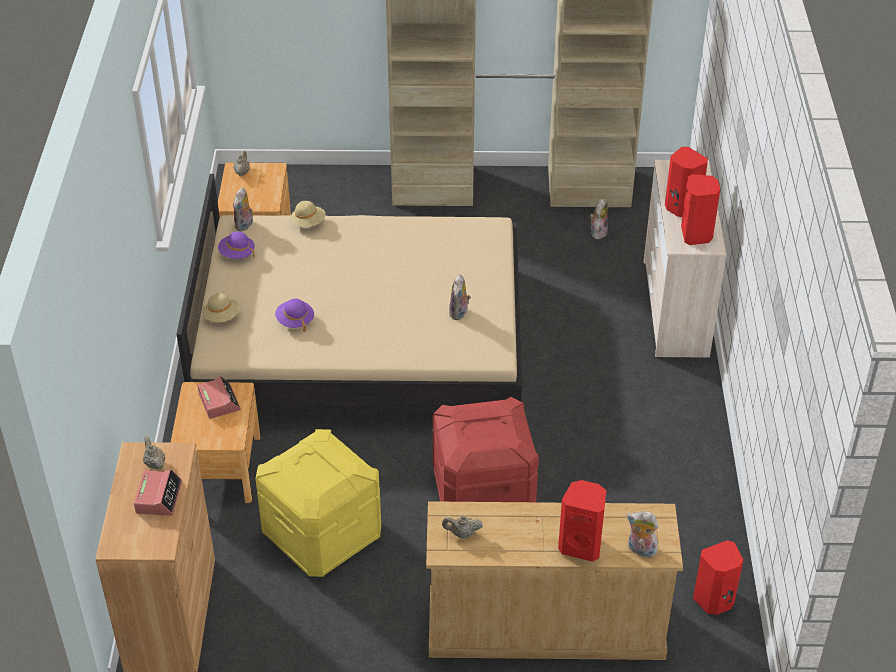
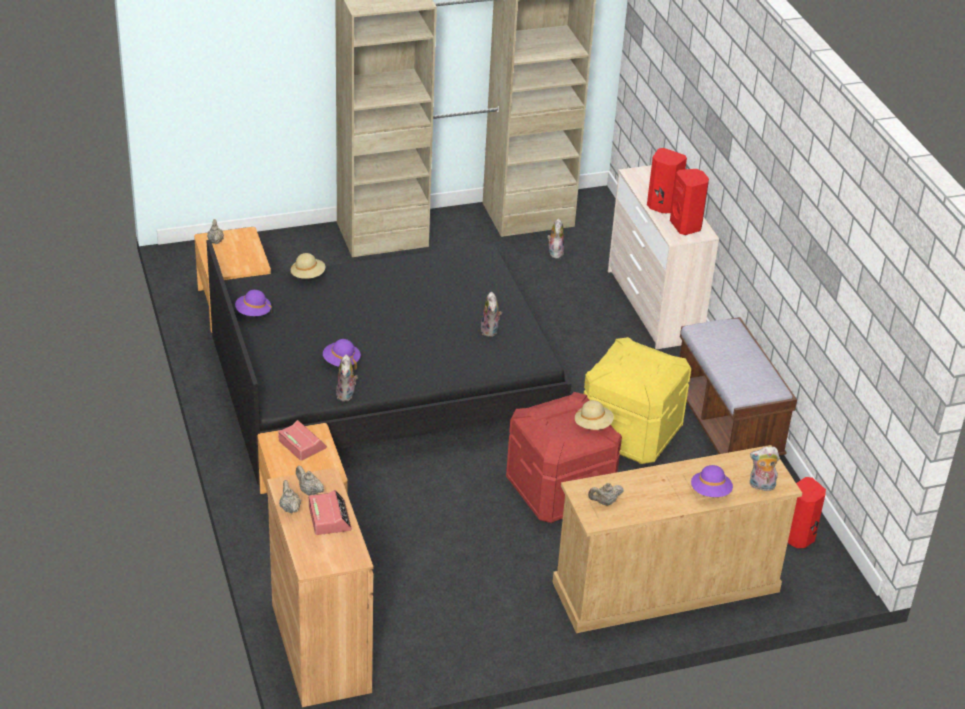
camera: 20 degrees left, 5 degrees down
(127, 478) = (289, 508): none -> beige teapot
(222, 317) = (269, 370): beige hat -> beige hat (593, 425)
(245, 225) = (247, 287): plush toy -> plush toy (347, 395)
(323, 535) = (430, 552): yellow storage box -> yellow storage box (631, 434)
(361, 345) = (384, 384): beige bed -> black bed
(581, 545) = (710, 492): red speaker -> purple hat
(695, 454) = (727, 423): none -> brown bench

